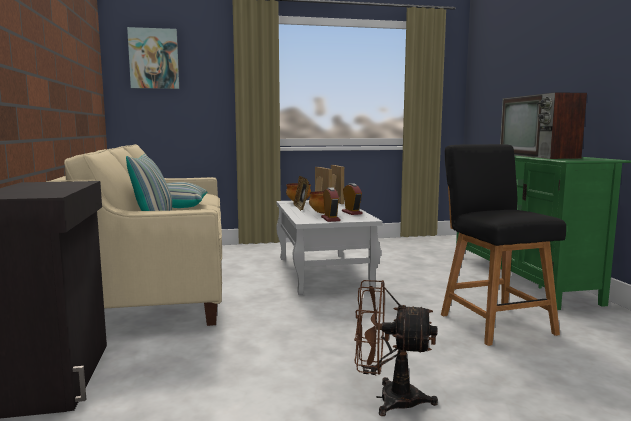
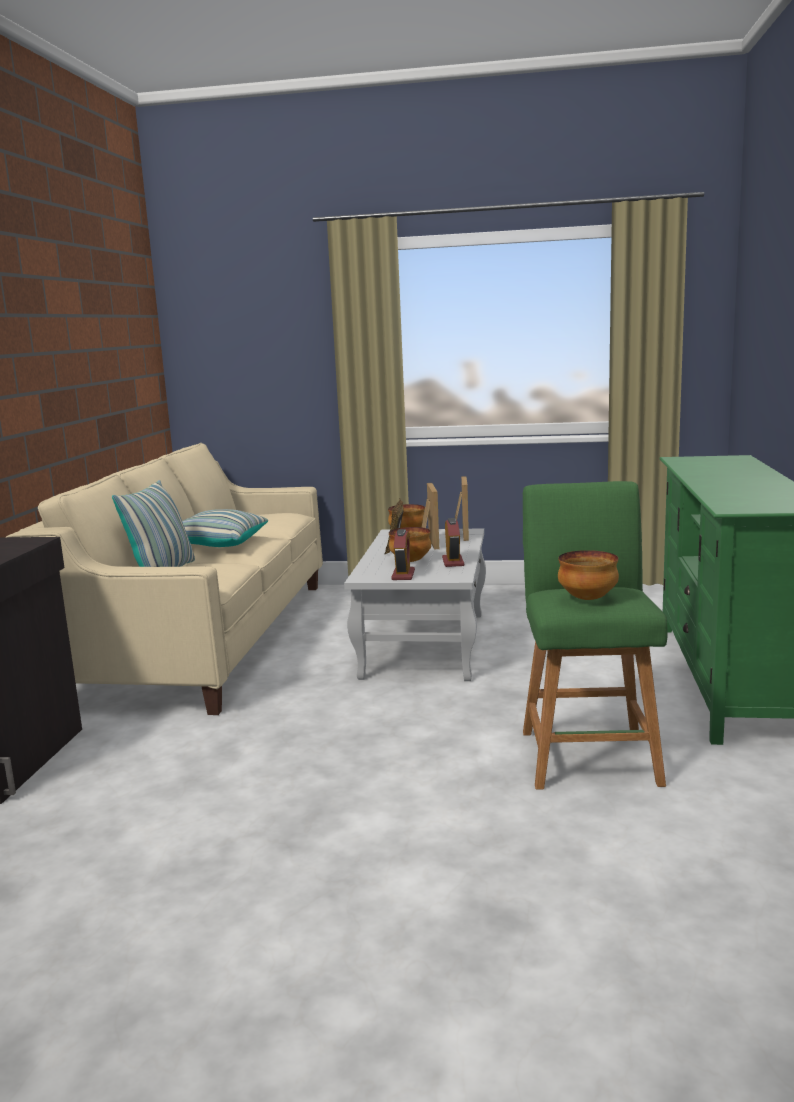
camera: 20 degrees right, 5 degrees up
(154, 59) = (225, 318): picture -> none
(388, 399) = (327, 843): brown fan -> none
(493, 322) = (588, 753): black stool -> green stool
(511, 213) = (588, 599): none -> bowl
(538, 156) = (733, 488): television -> none

